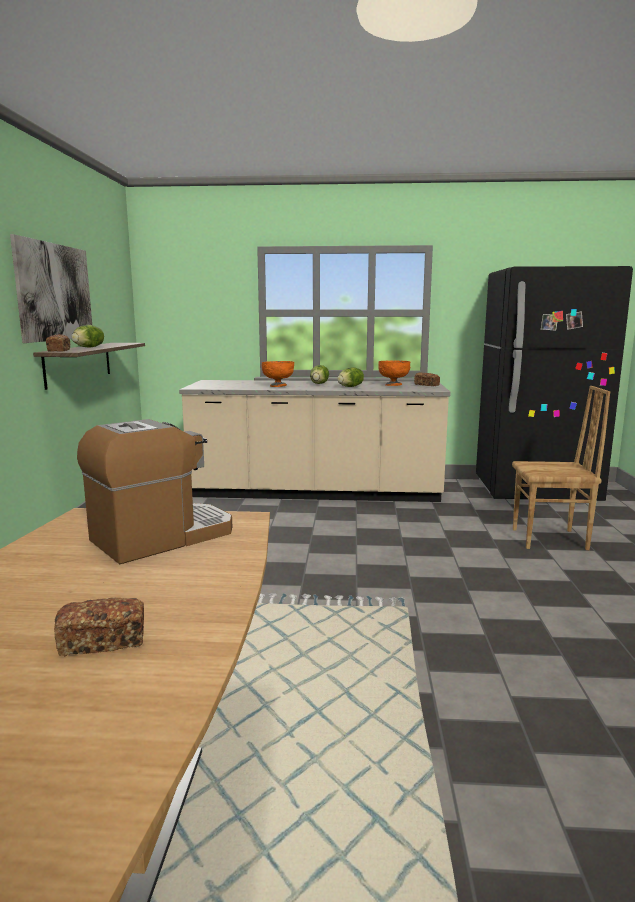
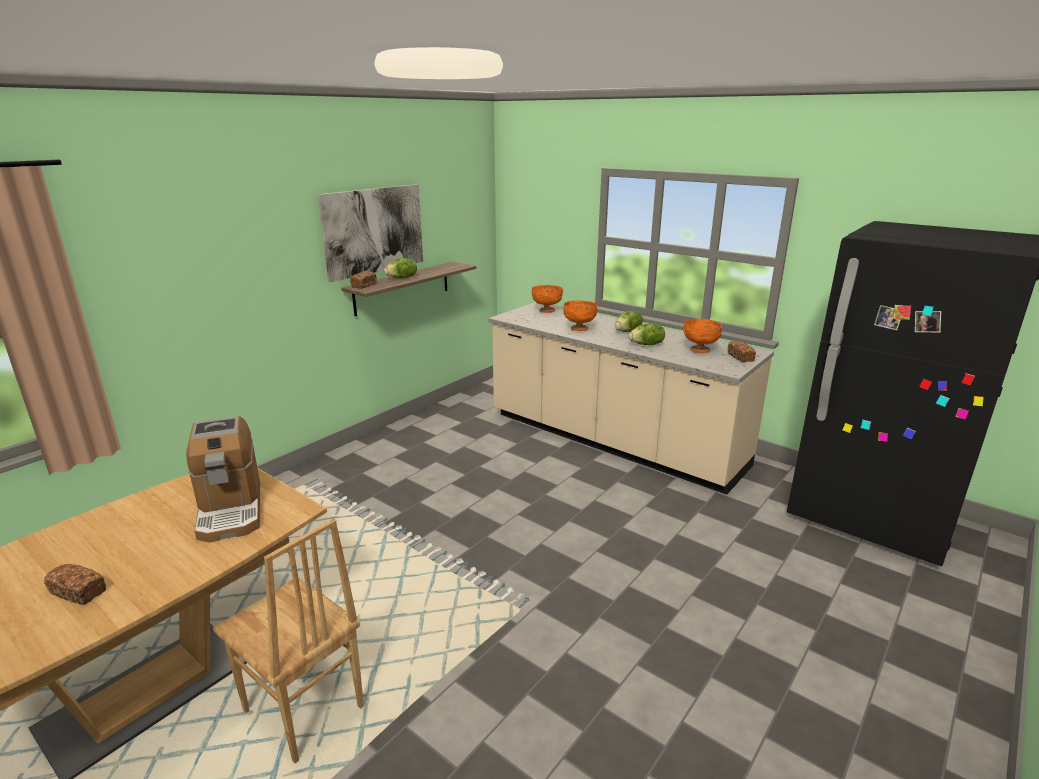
camera: 35 degrees right, 10 degrees up
(162, 537) = (230, 510): coffee machine -> coffee machine turned 75 degrees clockwise
(224, 382) = (546, 311): none -> orange bowl
(550, 540) = (781, 593): brown chair -> brown chair (302, 711)

